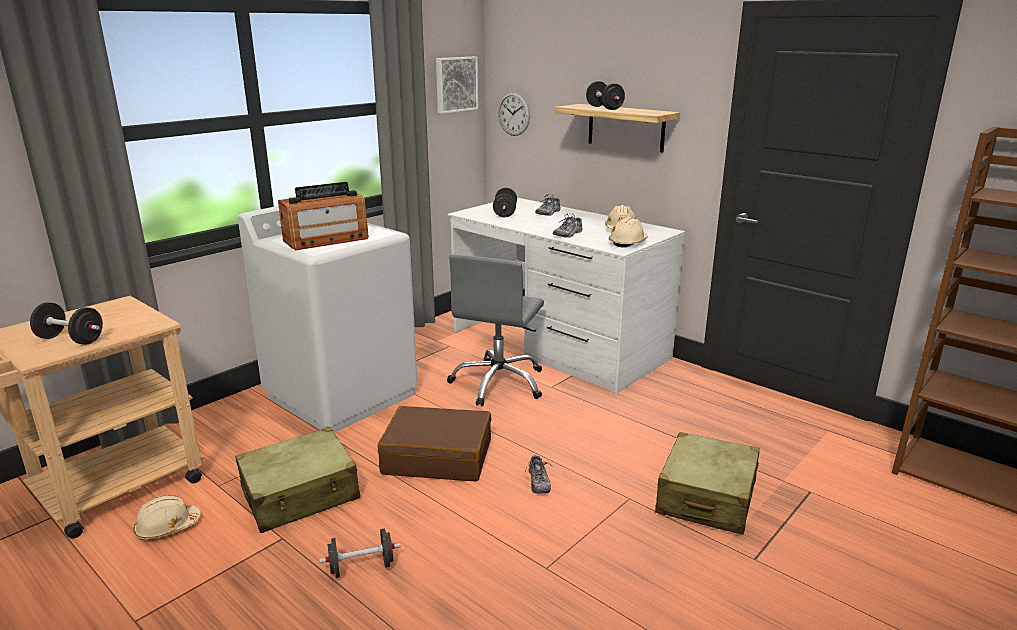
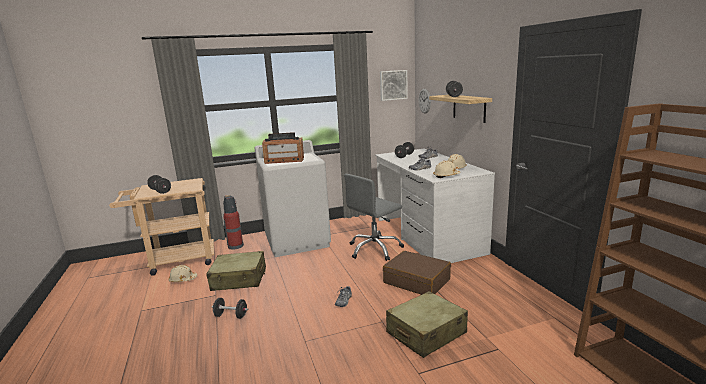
camera: 30 degrees right, 5 degrees down
(217, 430) = (235, 246): none -> fire extinguisher
(437, 457) = (309, 277): brown suitcase -> brown suitcase (417, 281)

